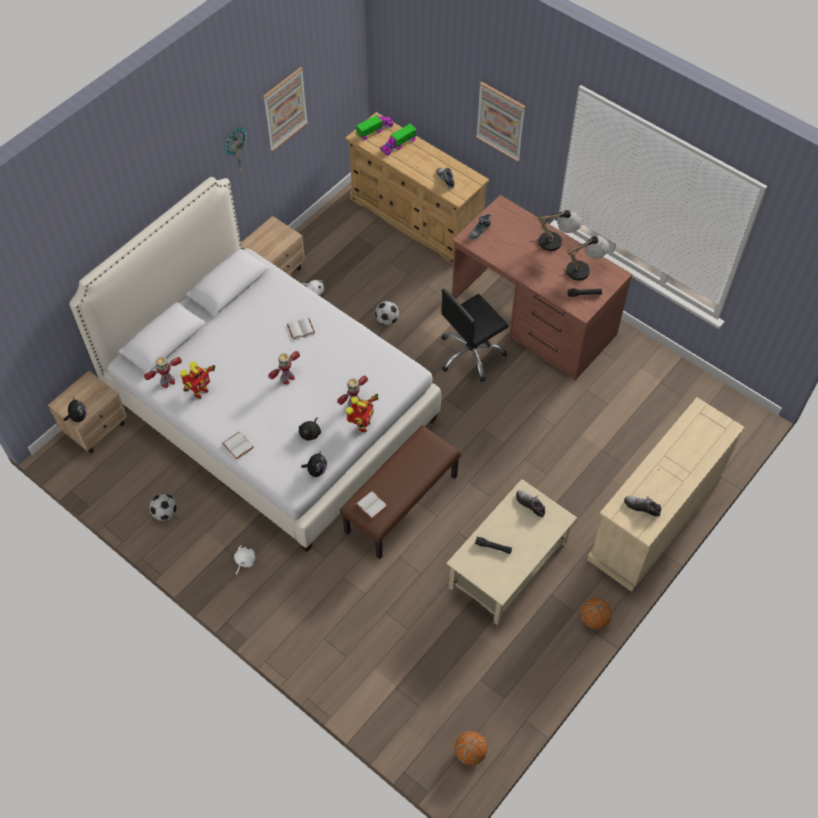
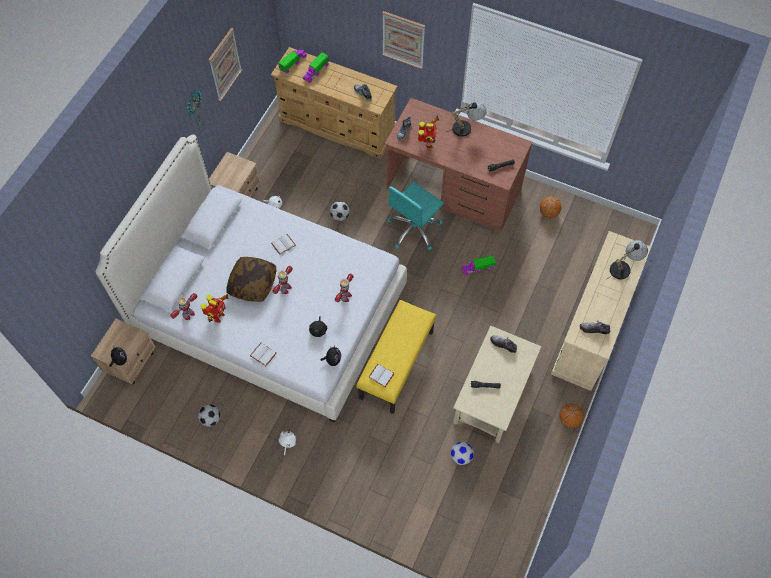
camera: 15 degrees left, 5 degrees up
(251, 364) = (252, 283): none -> pillow
(362, 426) = (358, 314): toy robot -> toy robot (428, 144)
(401, 503) = (396, 364): brown bench -> yellow bench
(446, 629) = (461, 456): none -> football
(470, 753) = (508, 549): basketball -> basketball (548, 213)
(471, 354) = (414, 229): black office chair -> turquoise office chair
(534, 415) = (478, 268): none -> toy truck
(584, 269) = (494, 146): table lamp -> table lamp (624, 267)

